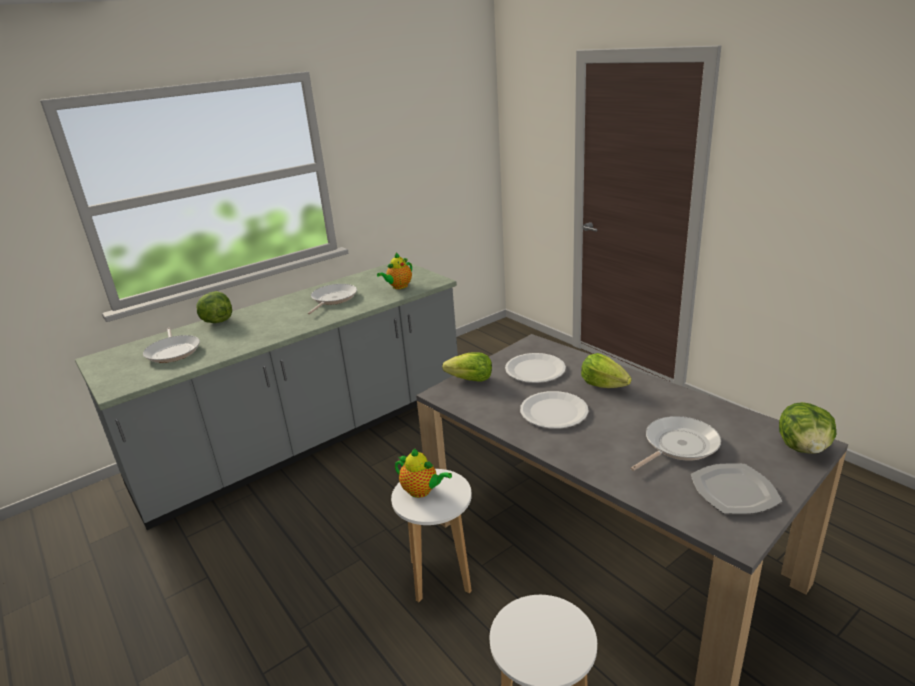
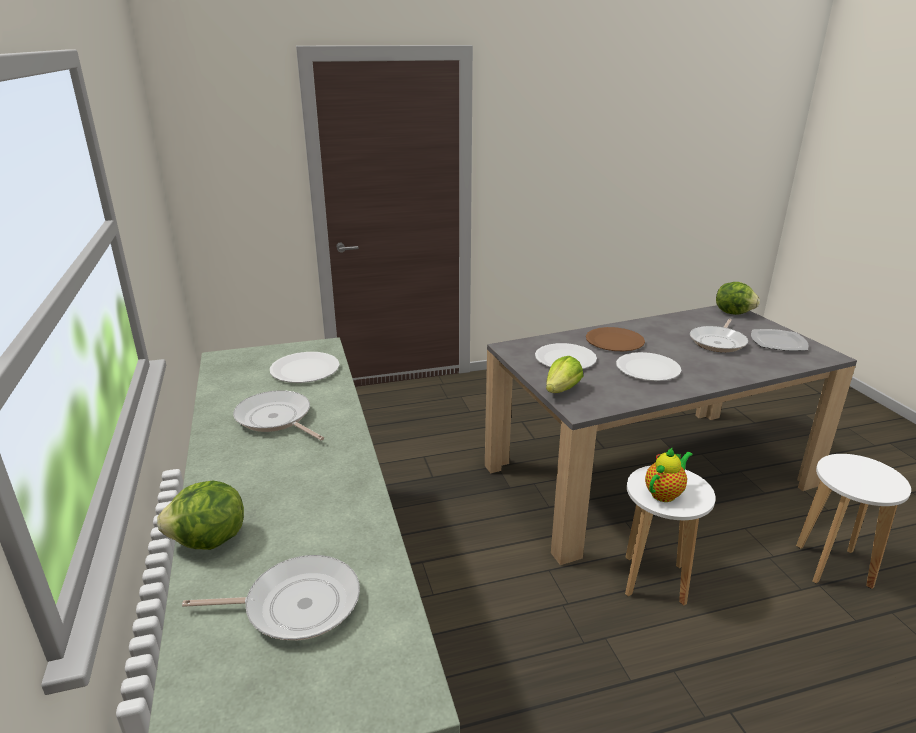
camera: 70 degrees left, 0 degrees up
(398, 287) = (304, 369): teapot -> white plate
(603, 385) = (614, 341): lettuce -> brown plate
(678, 445) = (718, 342): frying pan -> frying pan turned 135 degrees counterclockwise

